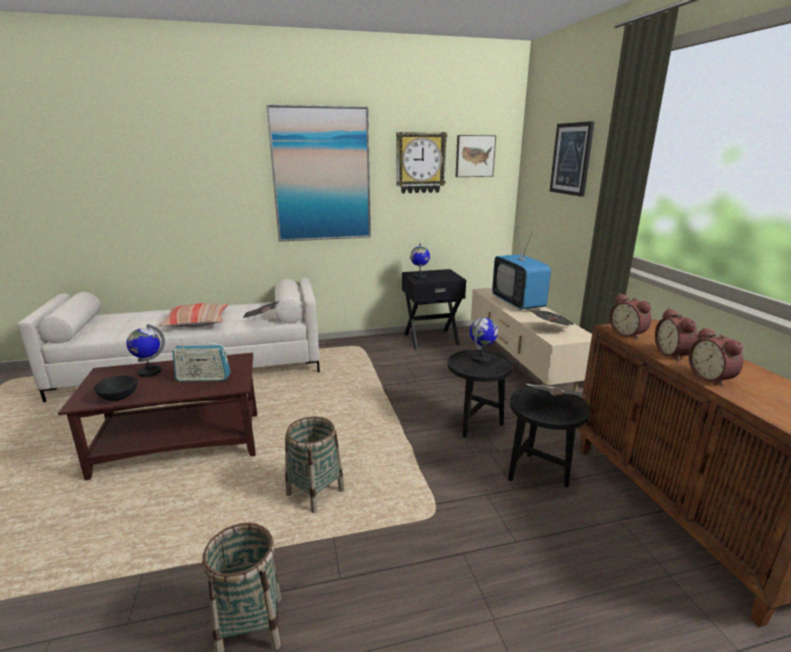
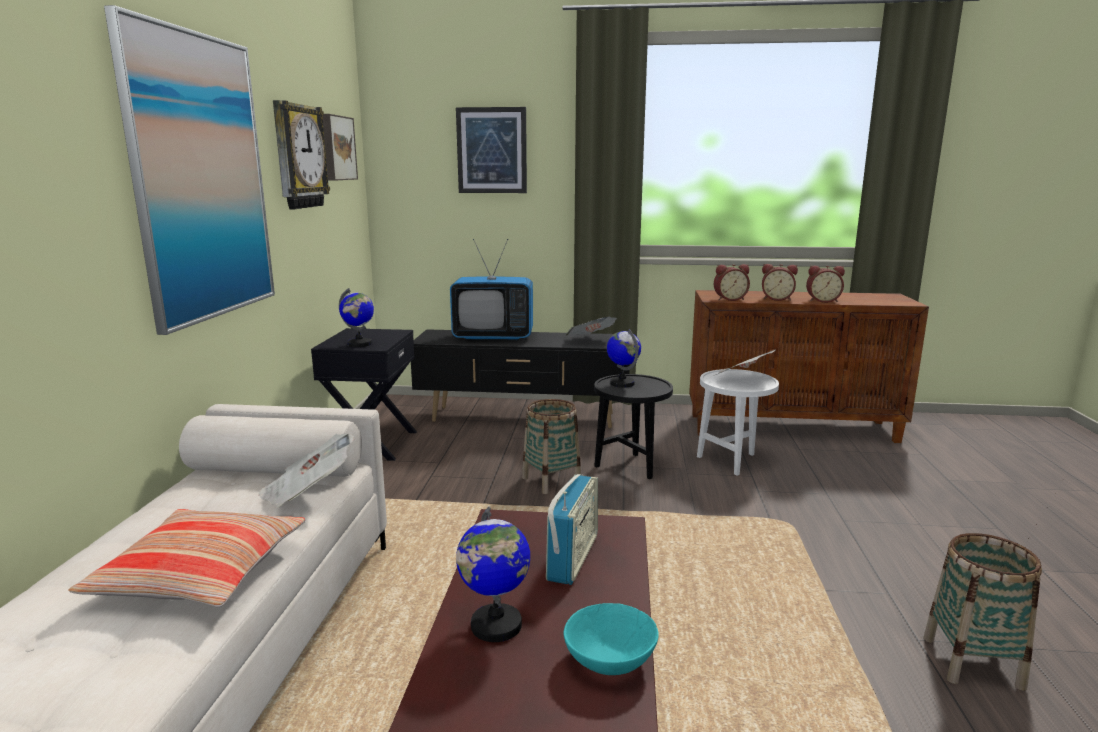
camera: 70 degrees left, 5 degrees down
(118, 397) = (611, 660): black bowl -> turquoise bowl
(315, 493) = (738, 592): basket -> basket (551, 480)
(521, 370) = (524, 418): beige tv stand -> black tv stand
(539, 475) = (732, 460): black side table -> white side table

